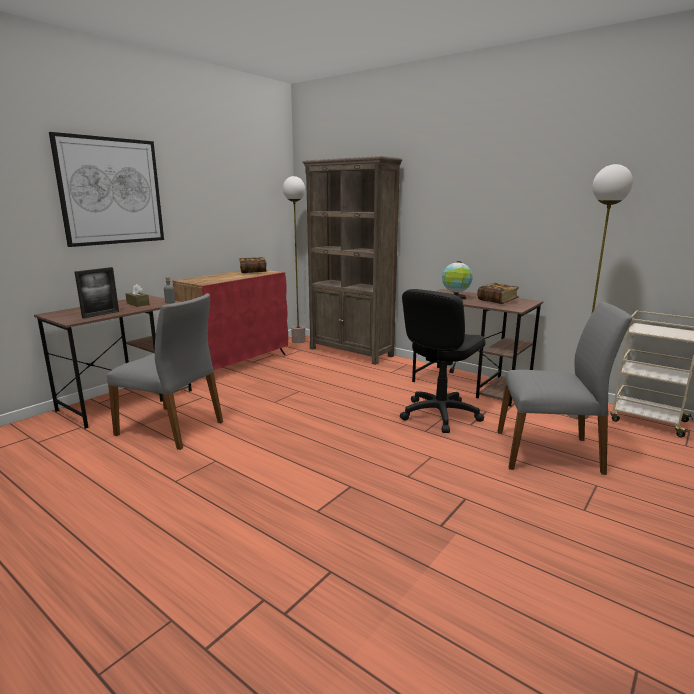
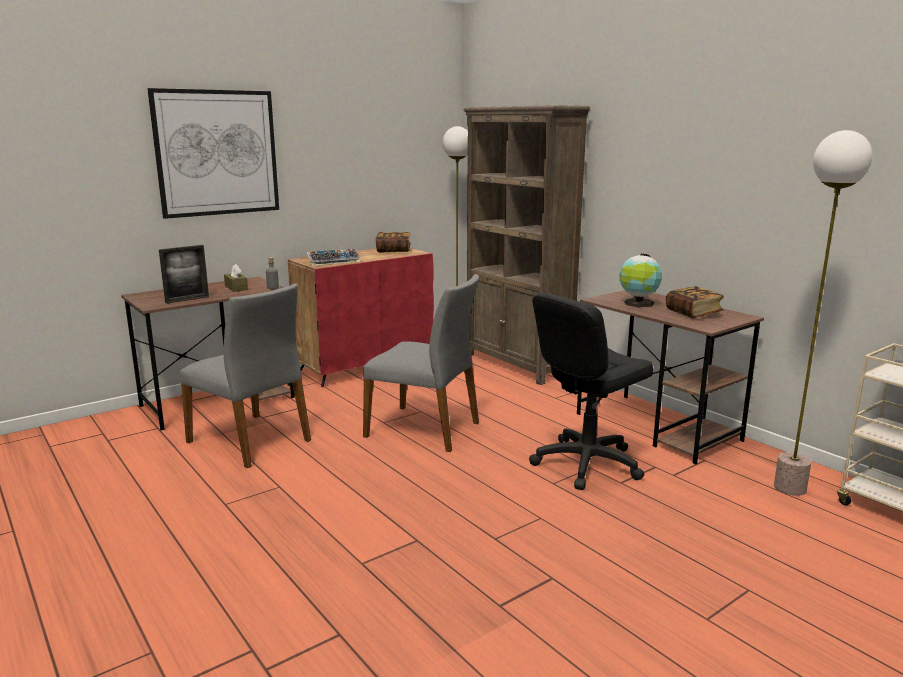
camera: 15 degrees right, 0 degrees up
(213, 280) = (334, 261): none -> keyboard
(549, 452) = (710, 535): grey chair -> grey chair (424, 429)

